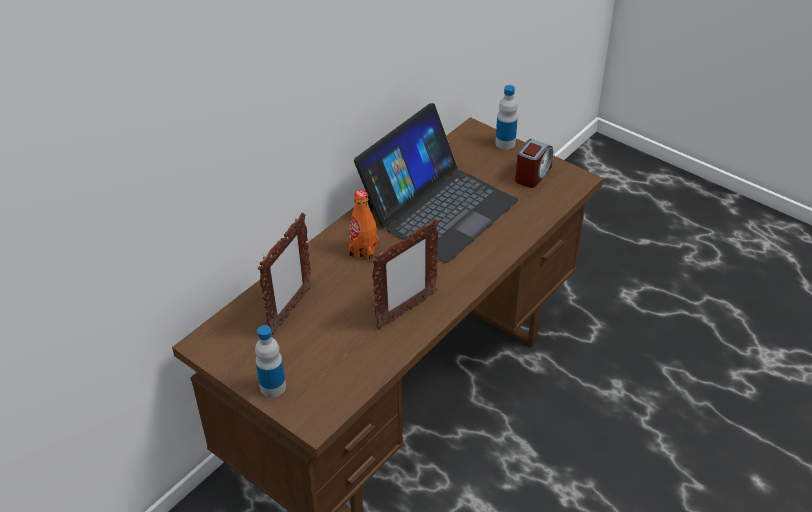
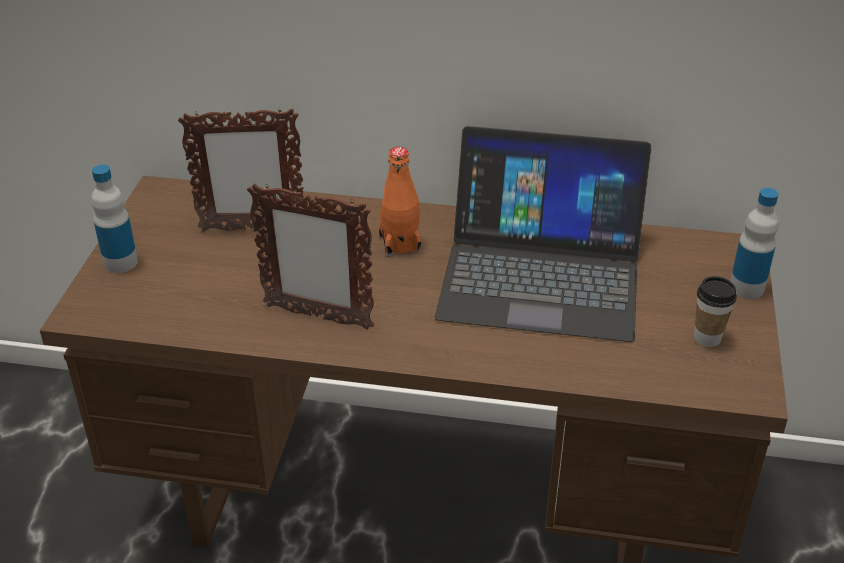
camera: 60 degrees right, 5 degrees down
(532, 174) = (707, 338): alarm clock -> cup

